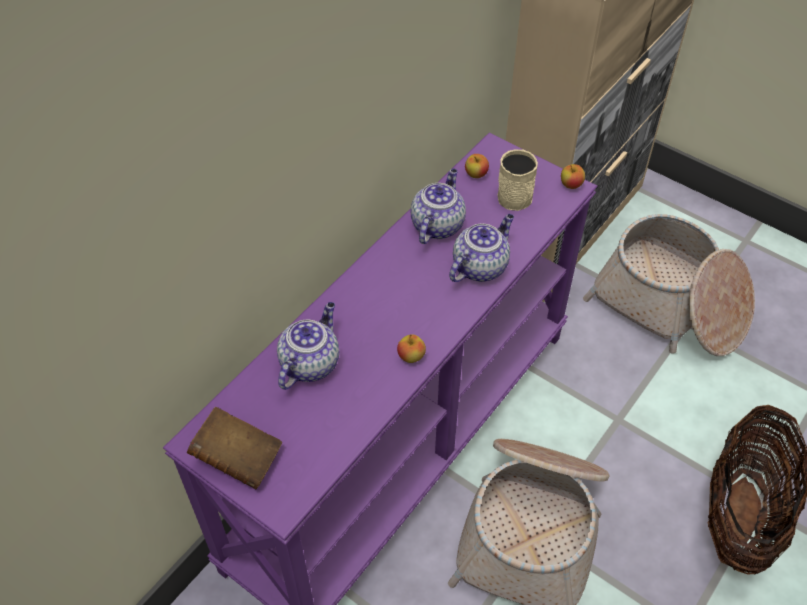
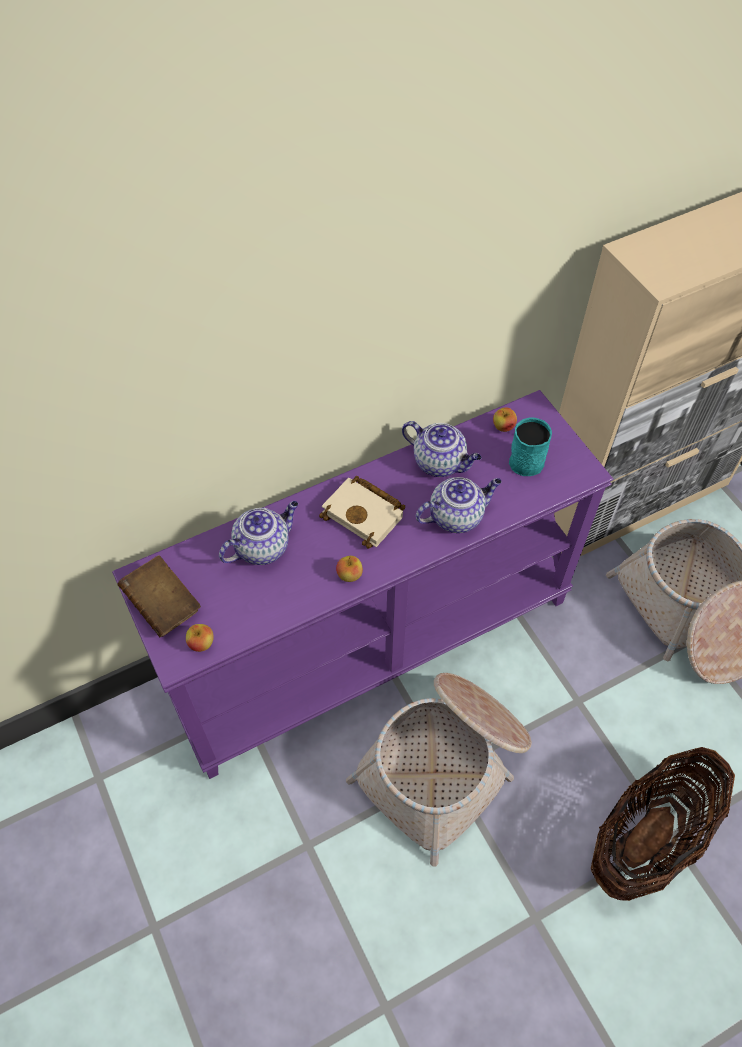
camera: 25 degrees right, 5 degrees up
(394, 296) = (366, 514): none -> beige book
(437, 225) = (440, 462): teapot -> teapot turned 75 degrees clockwise
(514, 193) = (528, 458): beige mug -> turquoise mug
(571, 185) = (587, 469): apple -> apple (201, 643)

